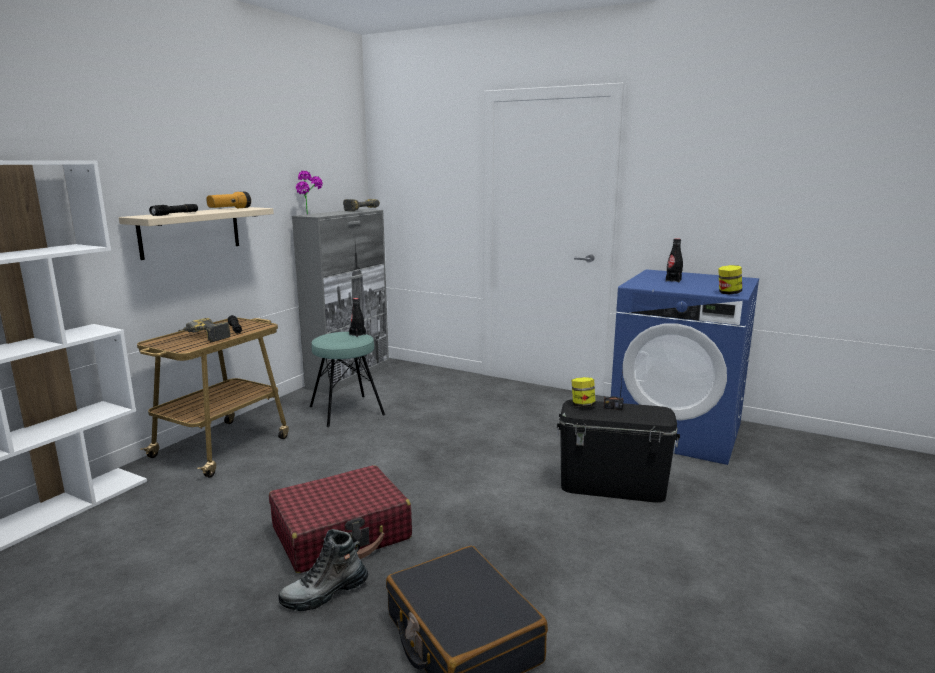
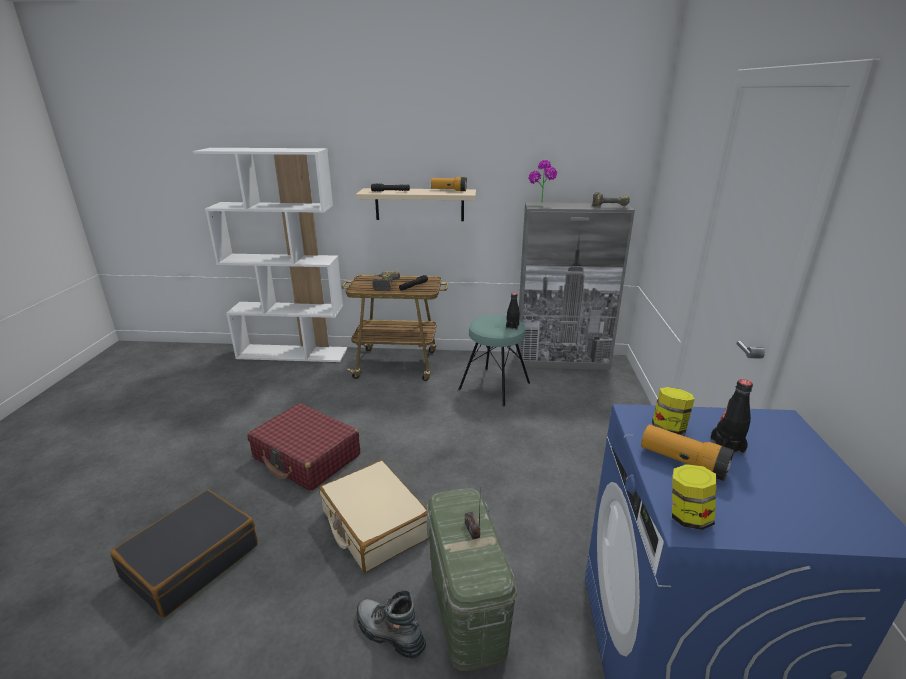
camera: 65 degrees right, 10 degrees up
(325, 593) = (236, 477): boot -> boot (389, 633)
(494, 509) = (374, 525): none -> beige suitcase
(582, 405) = (462, 503): jar -> jar (668, 428)
(612, 486) = (467, 608): black storage box -> green storage box
(684, 287) = (682, 462): none -> flashlight

